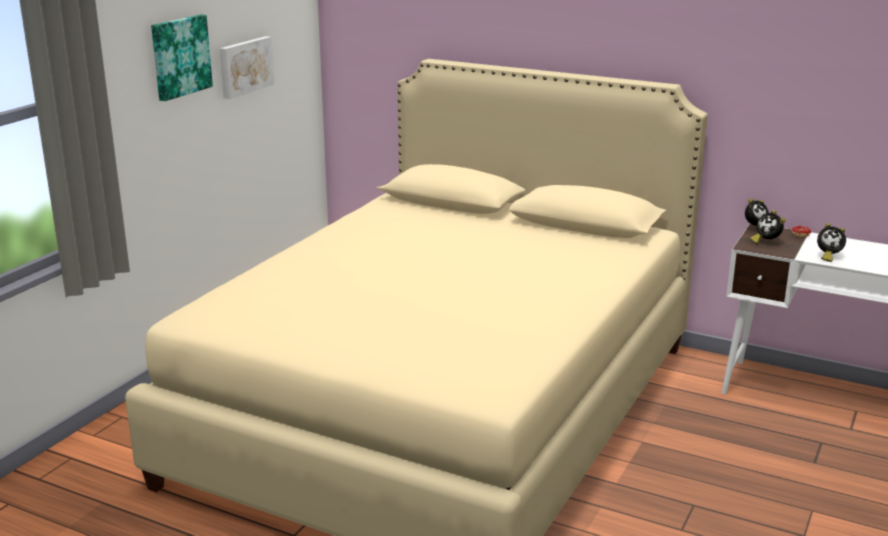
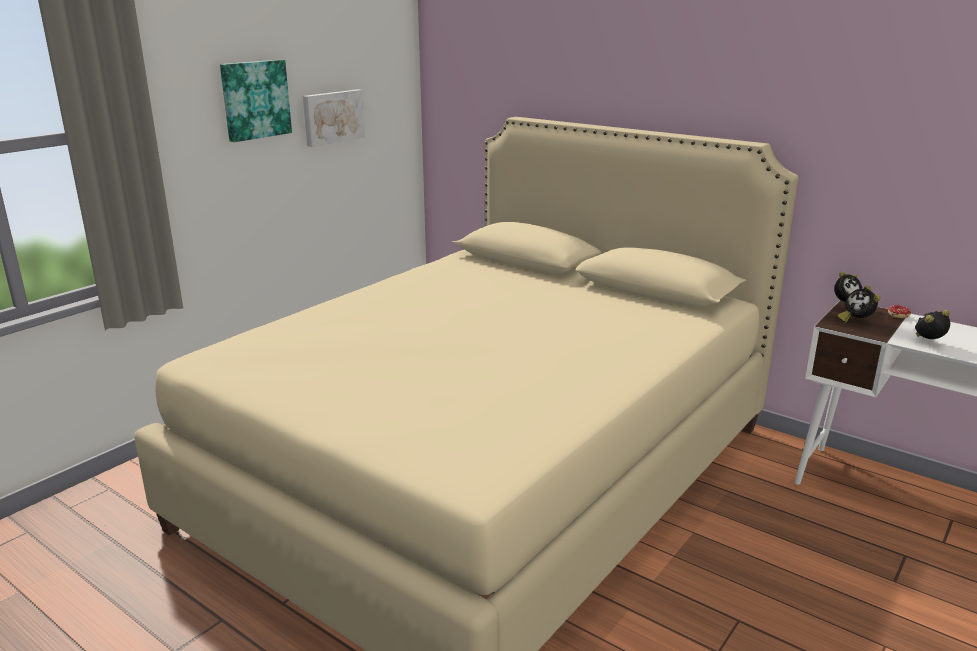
camera: 10 degrees right, 0 degrees up
(827, 257) = (928, 342): alarm clock -> alarm clock turned 150 degrees clockwise

